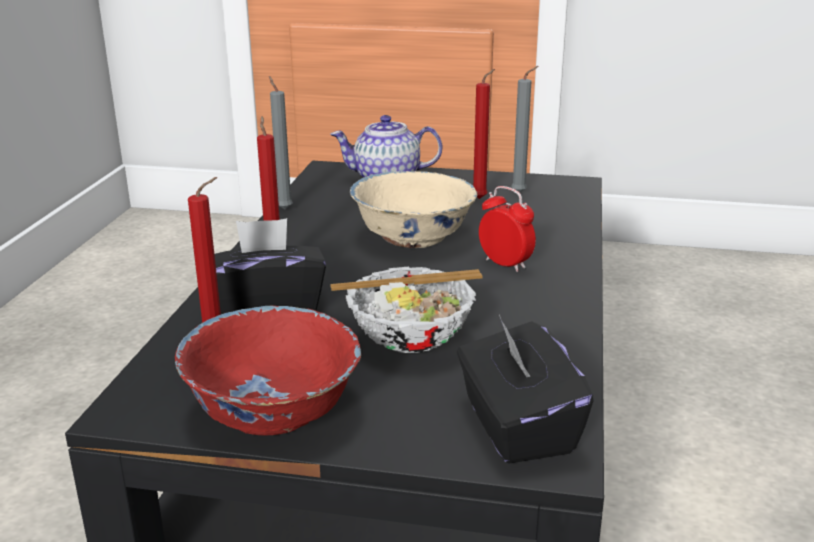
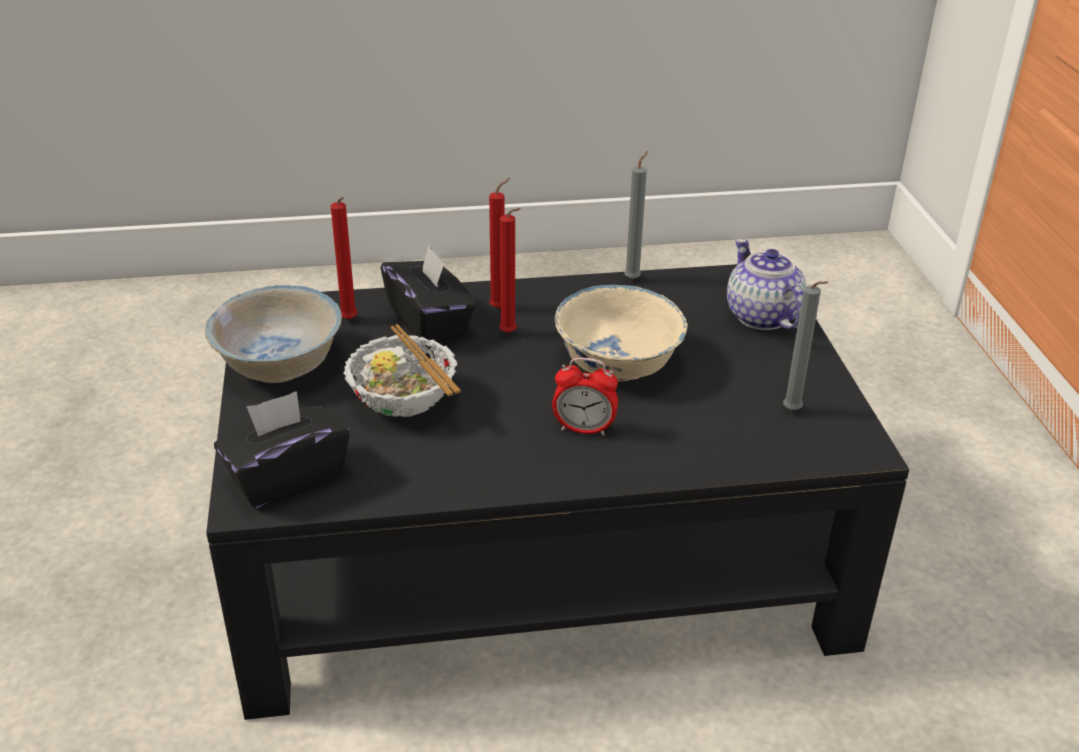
camera: 70 degrees right, 10 degrees up
(272, 409) = (279, 363): red bowl -> white bowl
(481, 198) = (754, 387): red candle -> red candle (510, 334)
(505, 264) = (584, 429): alarm clock -> alarm clock turned 75 degrees clockwise

